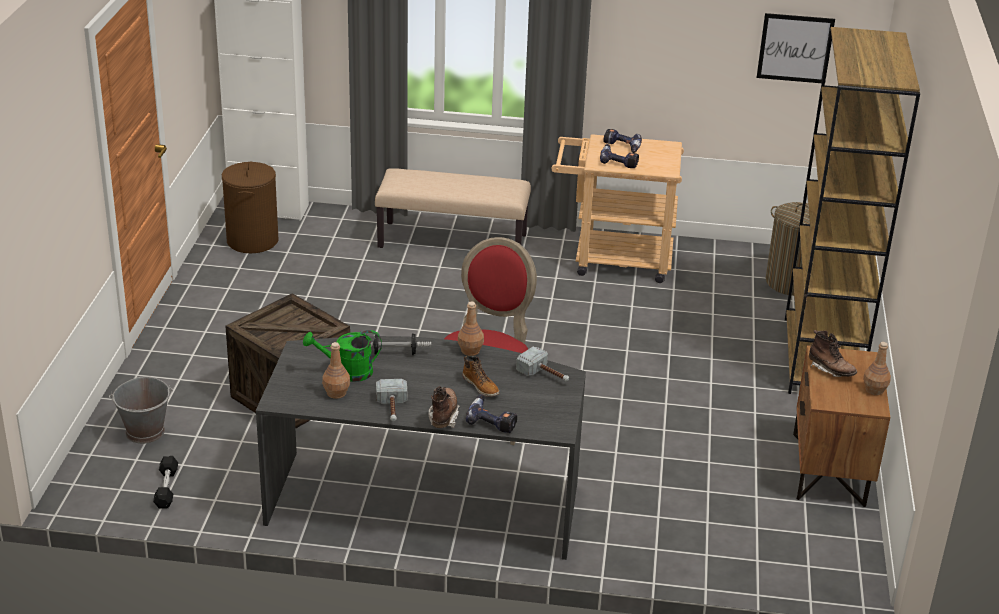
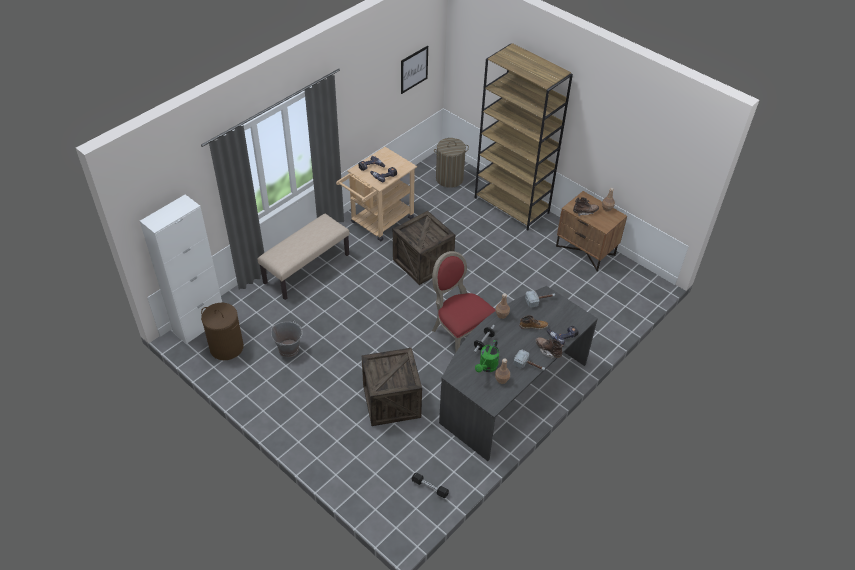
camera: 55 degrees left, 15 degrees up
(146, 432) = (374, 476): grey bucket -> grey bucket (289, 349)
(585, 324) = (423, 262): none -> crate

